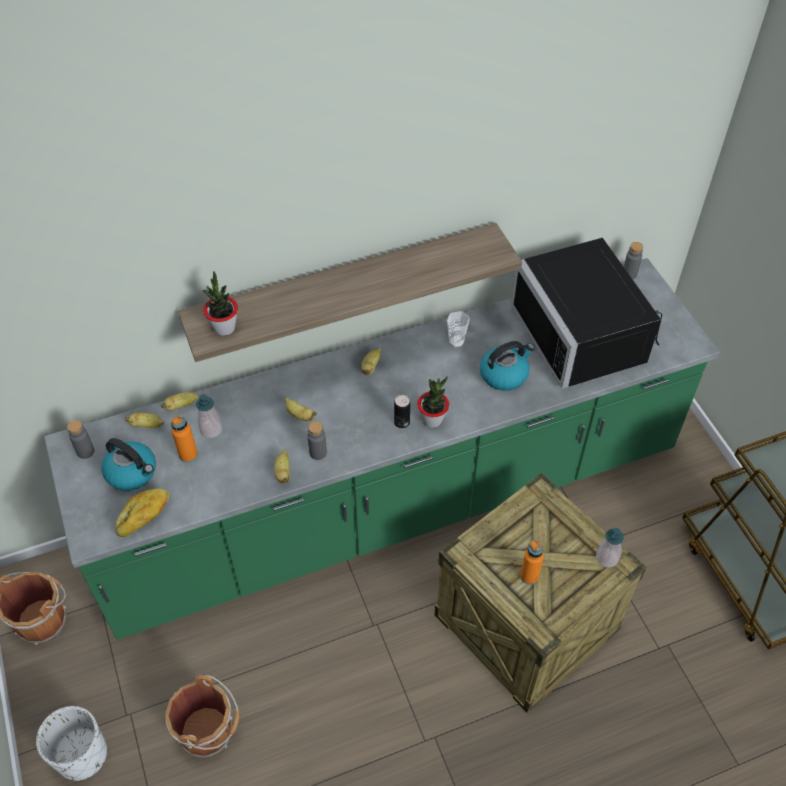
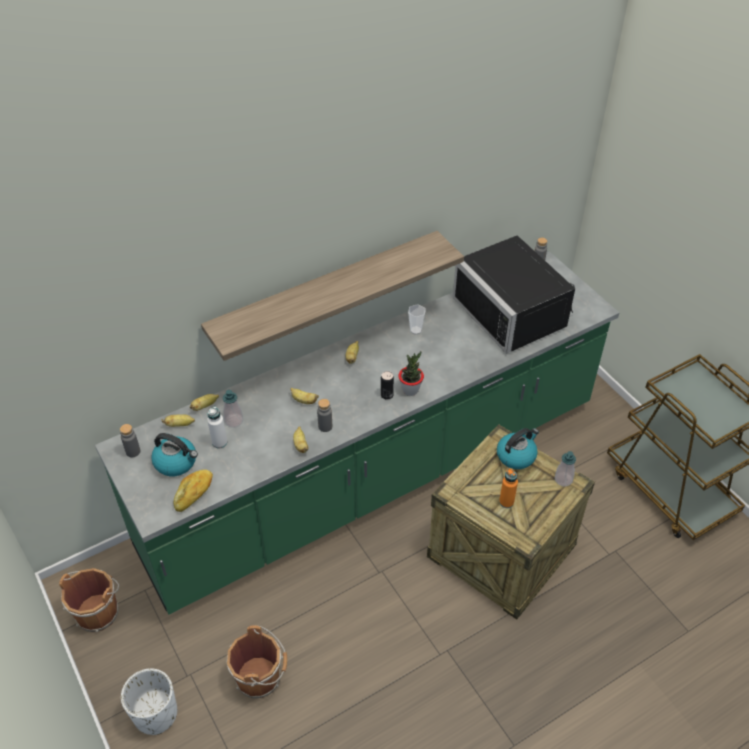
camera: 10 degrees left, 5 degrees down
(188, 455) = (219, 442): orange bottle -> white bottle
(224, 327) = (242, 331): potted plant -> none
(504, 374) = (459, 349): kettle -> kettle (516, 455)

